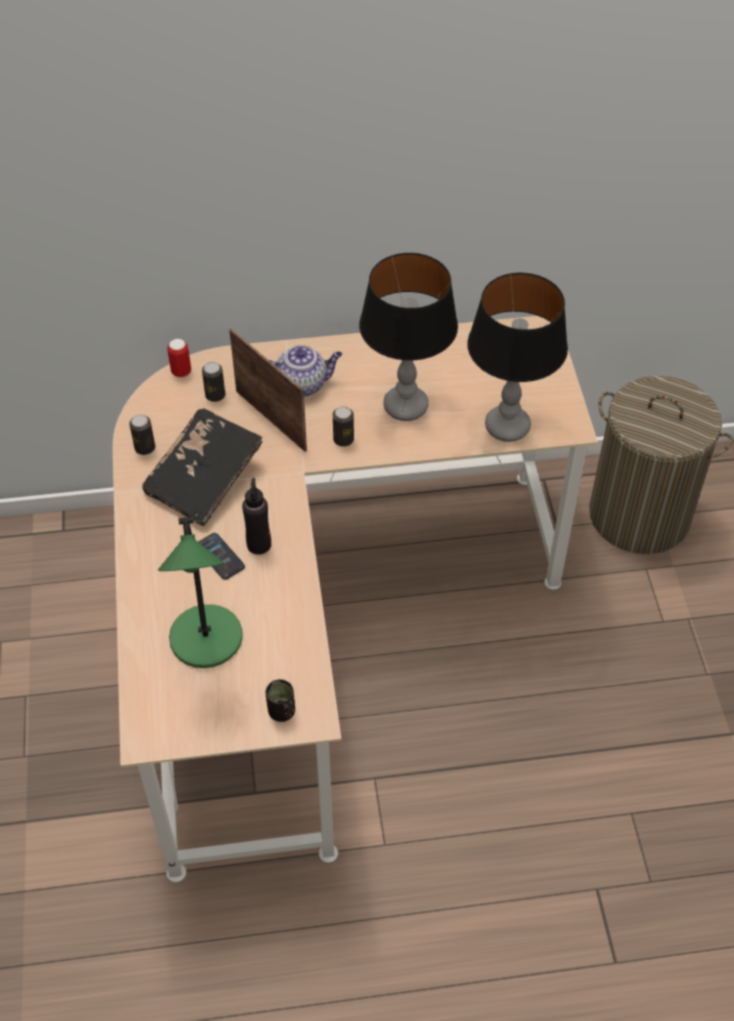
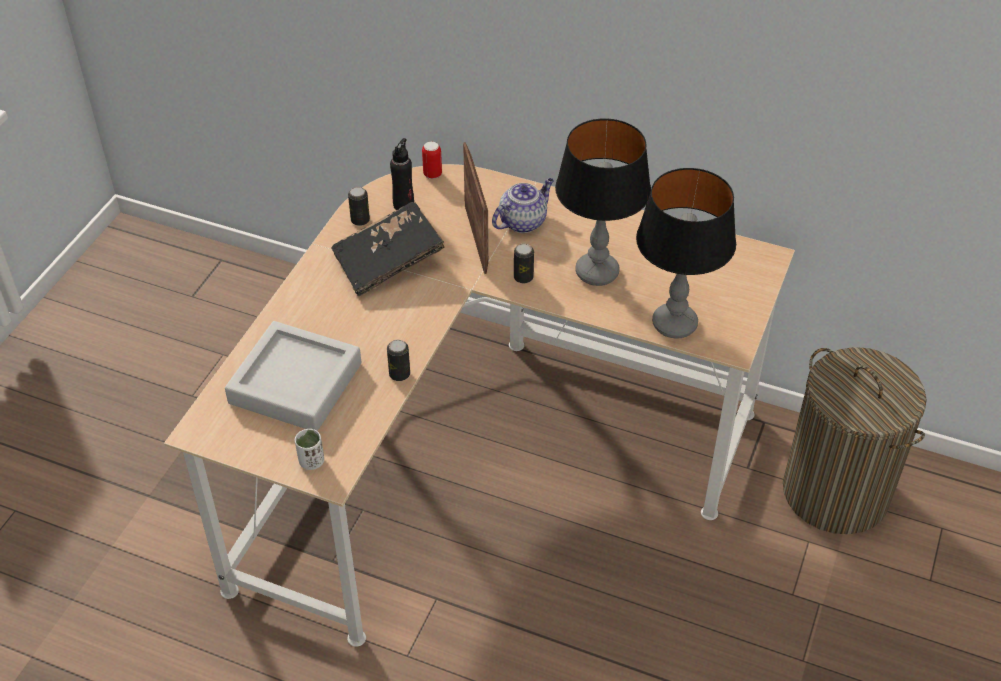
camera: 30 degrees right, 5 degrees down
(206, 641) = (295, 383): green table lamp -> grey tray
(215, 395) = (445, 202): can -> can (399, 374)
(220, 557) = (354, 325): phone -> none
(259, 544) = (392, 329): black bottle -> black bottle (403, 205)
(281, 711) = (311, 461): black cup -> white cup
(302, 384) = (523, 221): teapot -> teapot turned 60 degrees counterclockwise

